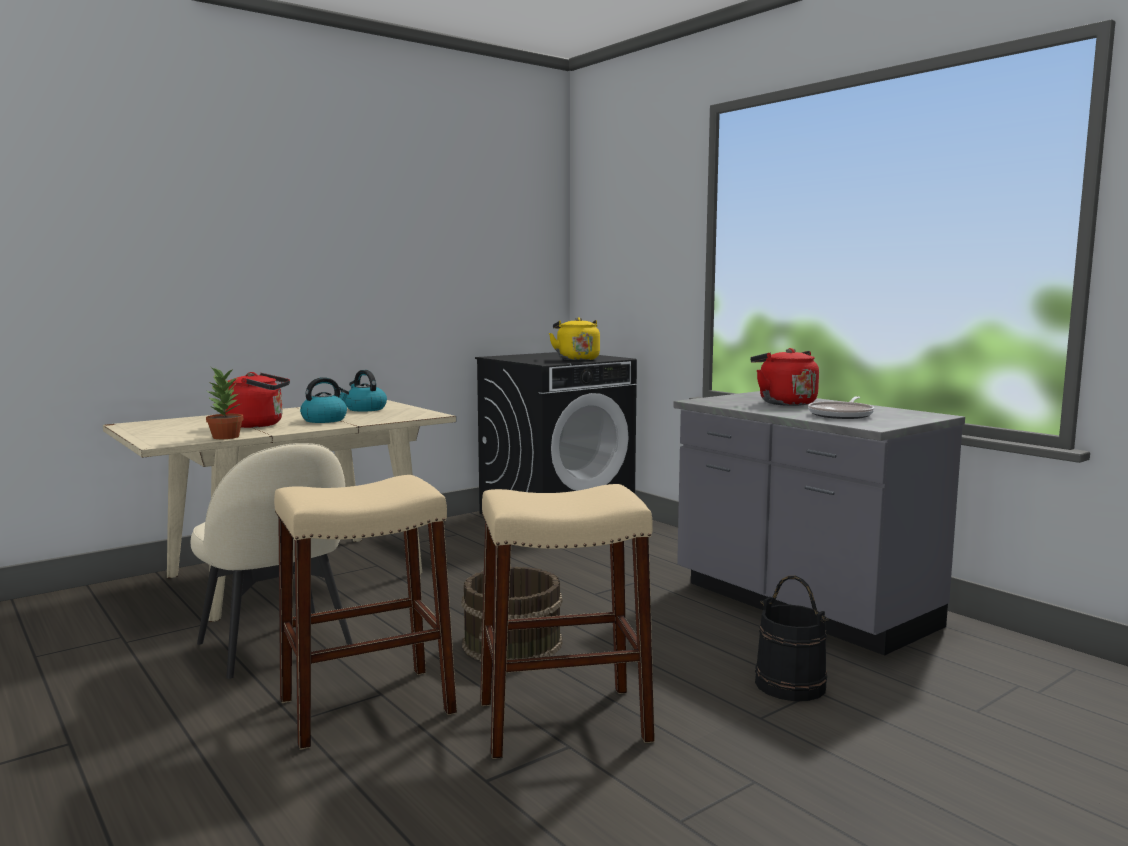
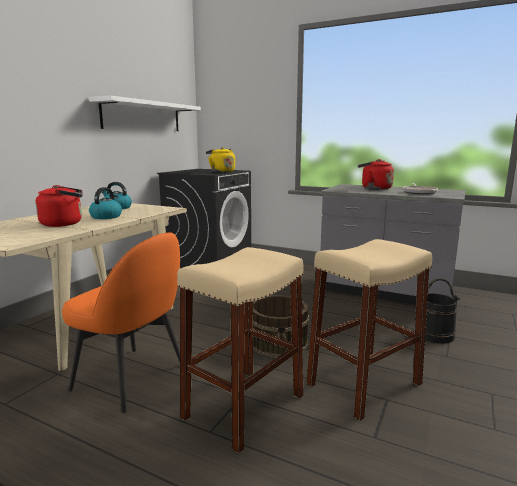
camera: 25 degrees left, 5 degrees up
(225, 437) = (57, 234): potted plant -> none
(276, 646) = (132, 378): beige chair -> orange chair
(454, 268) = (142, 116): none -> white shelf

